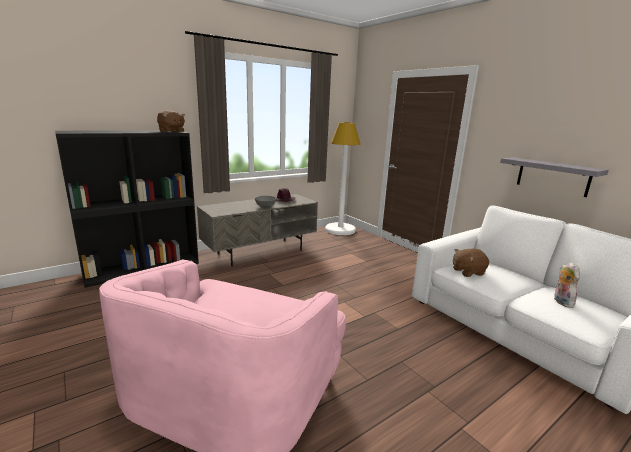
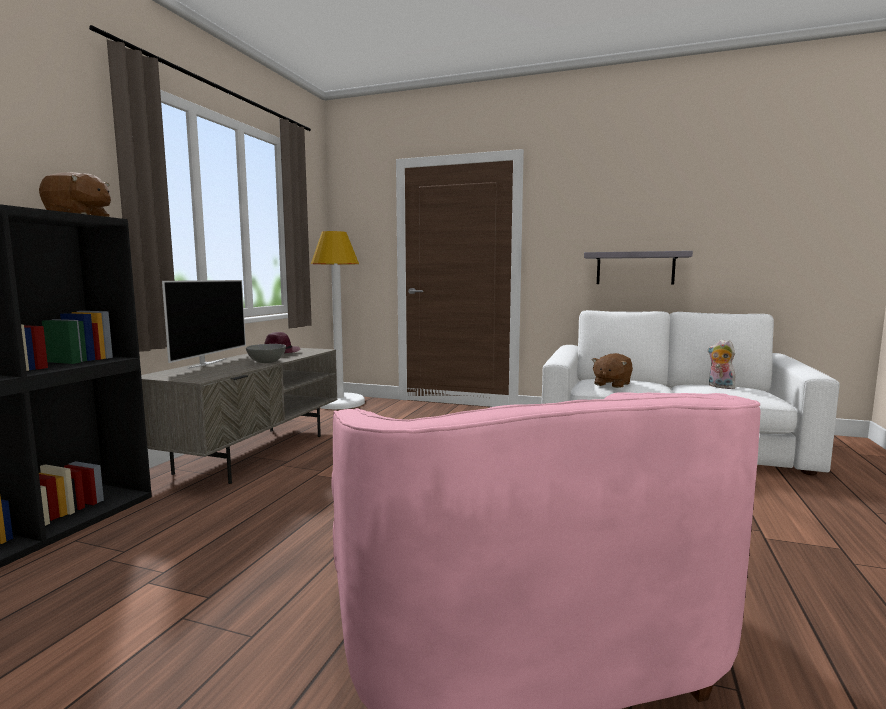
camera: 35 degrees left, 10 degrees down
(240, 202) = (207, 363): none -> television

